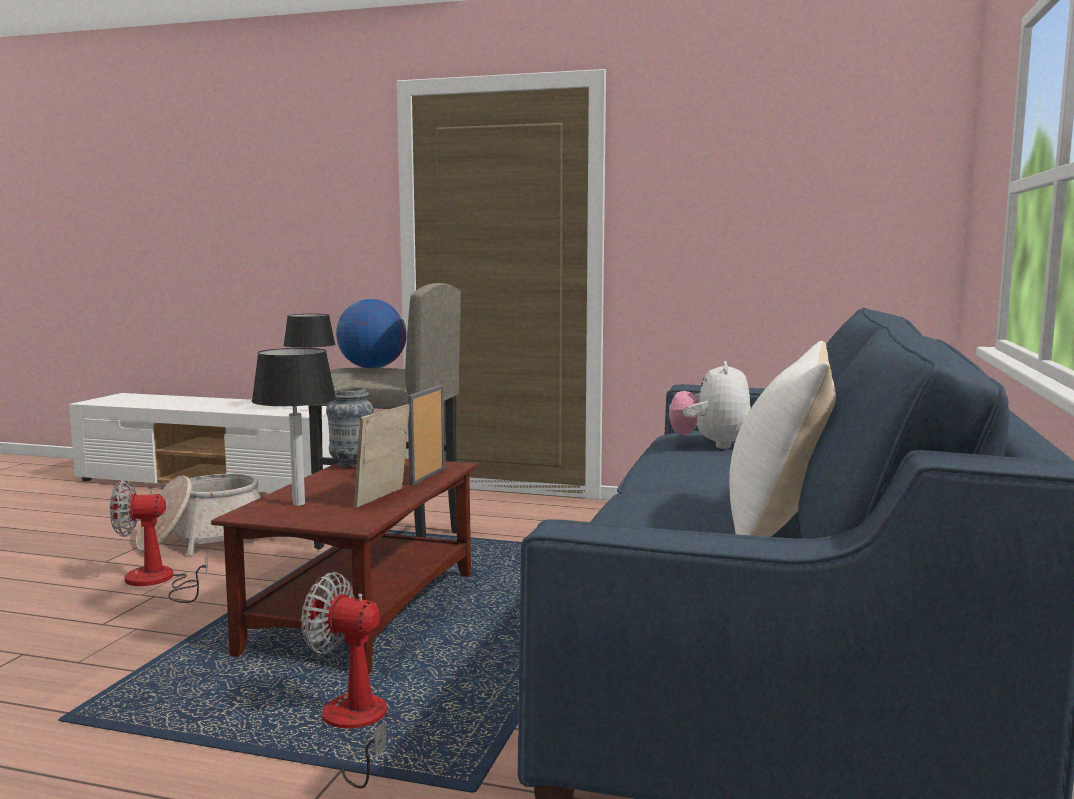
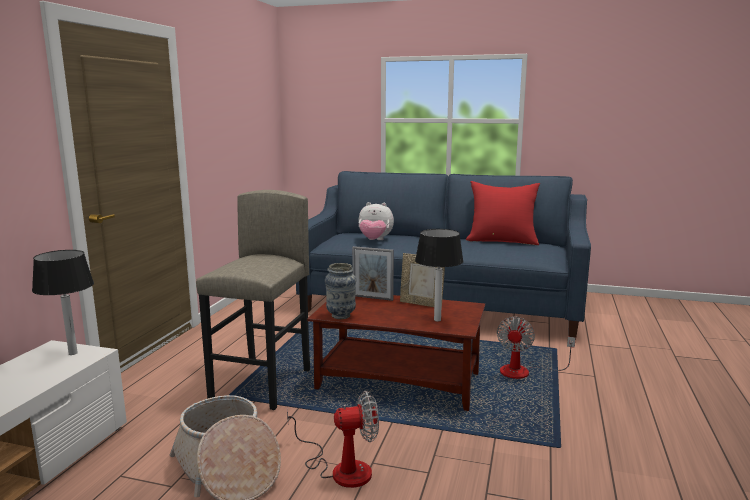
camera: 90 degrees left, 5 degrees up
(158, 582) = (341, 468): fan -> fan turned 90 degrees counterclockwise
(372, 368) = (248, 264): globe -> none
(779, 529) = (502, 241): white pillow -> red pillow

